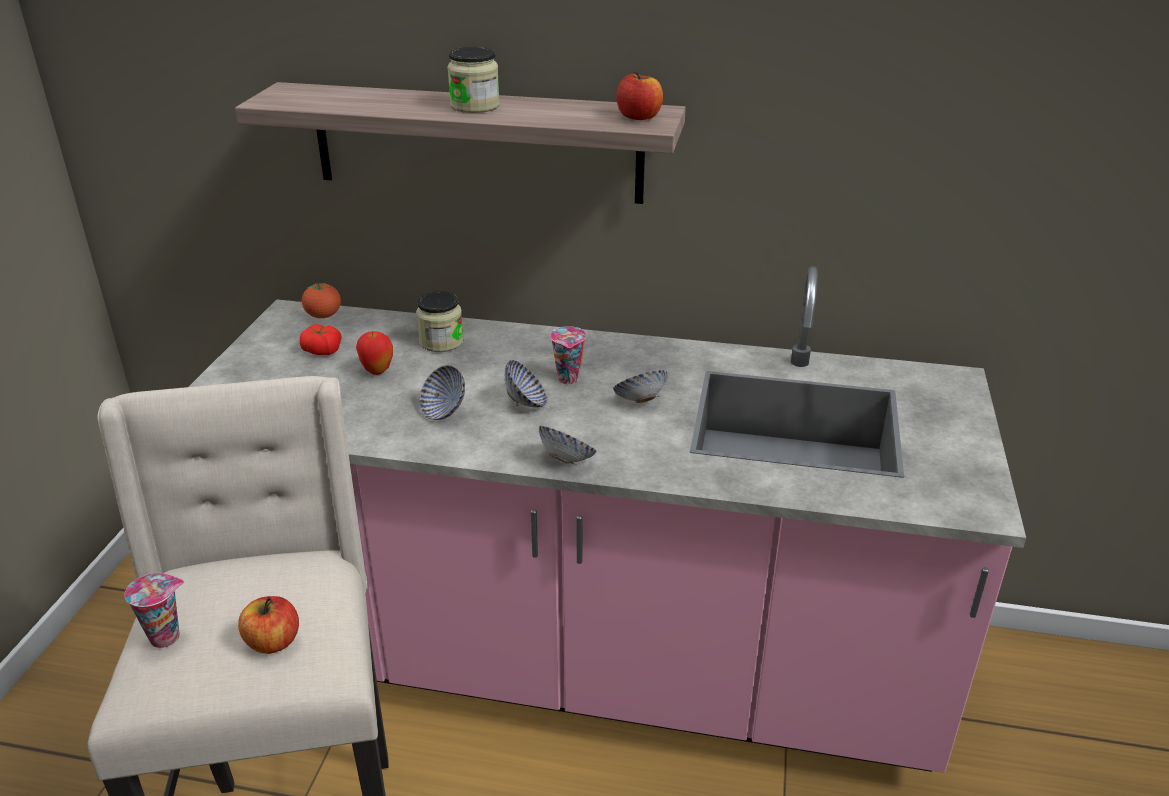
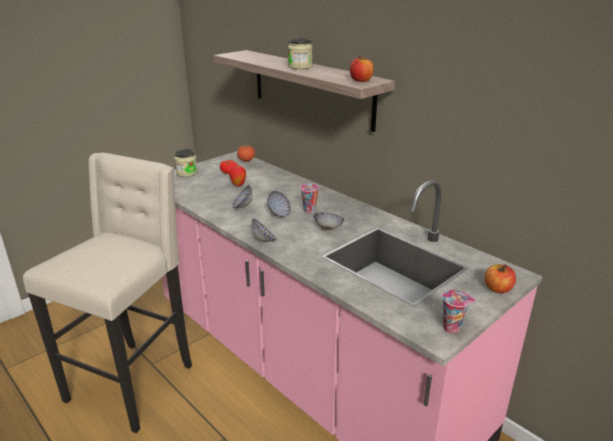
camera: 35 degrees right, 5 degrees down
(167, 636) = (76, 250): cup -> cup (452, 328)
(273, 642) = (101, 266): apple -> apple (497, 289)
(441, 342) = (277, 182): jar -> jar (187, 173)

